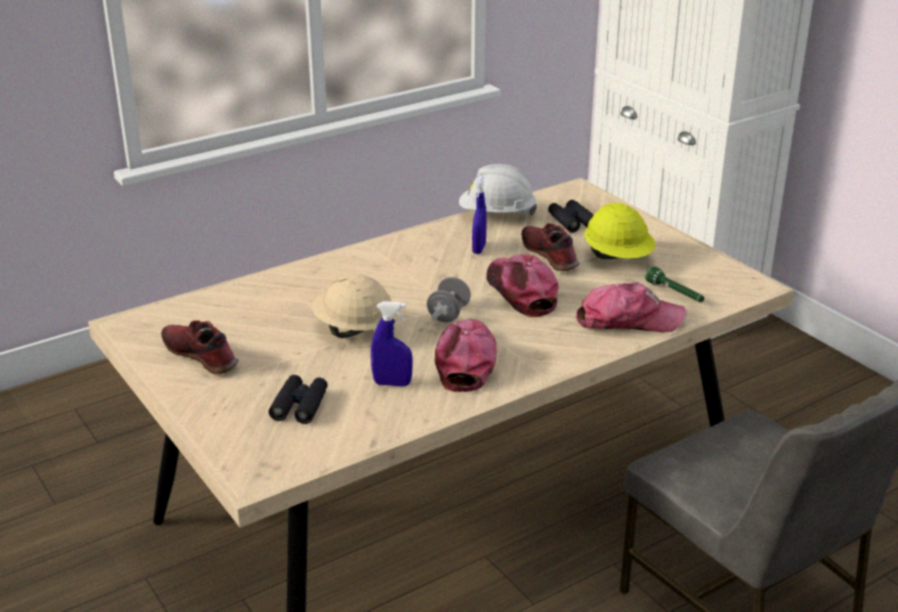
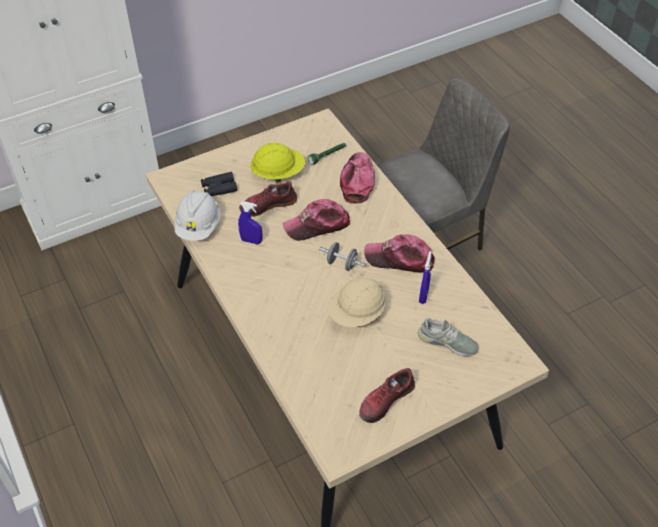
camera: 85 degrees left, 20 degrees up
(300, 405) = (447, 342): black binoculars -> grey shoe

